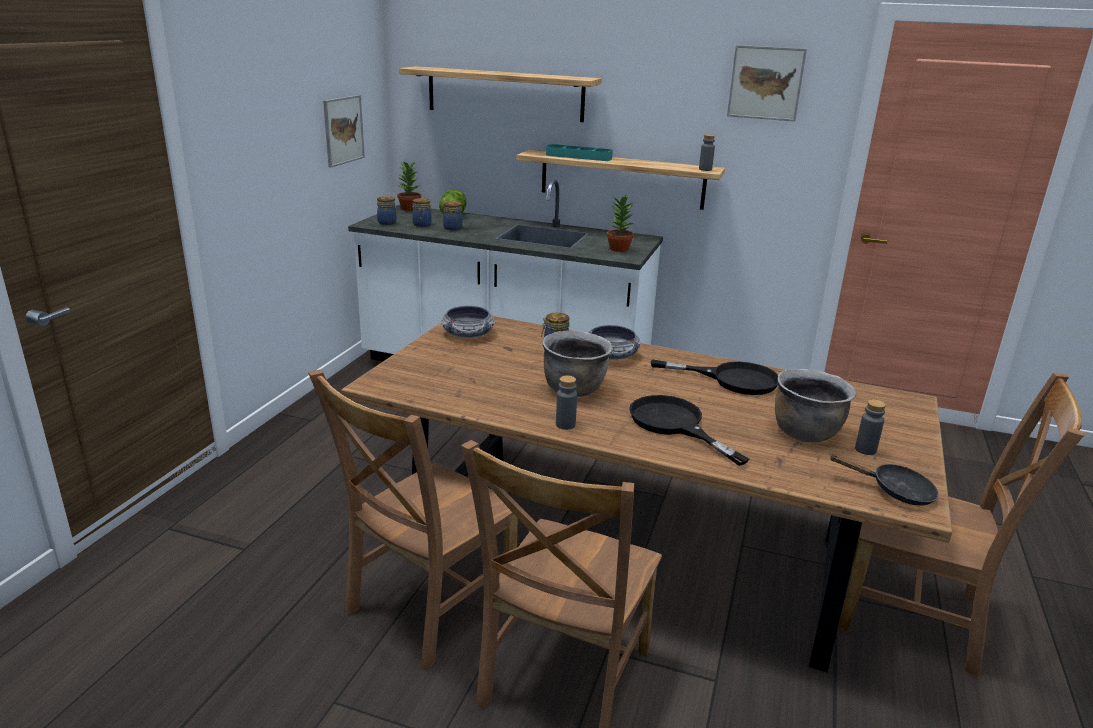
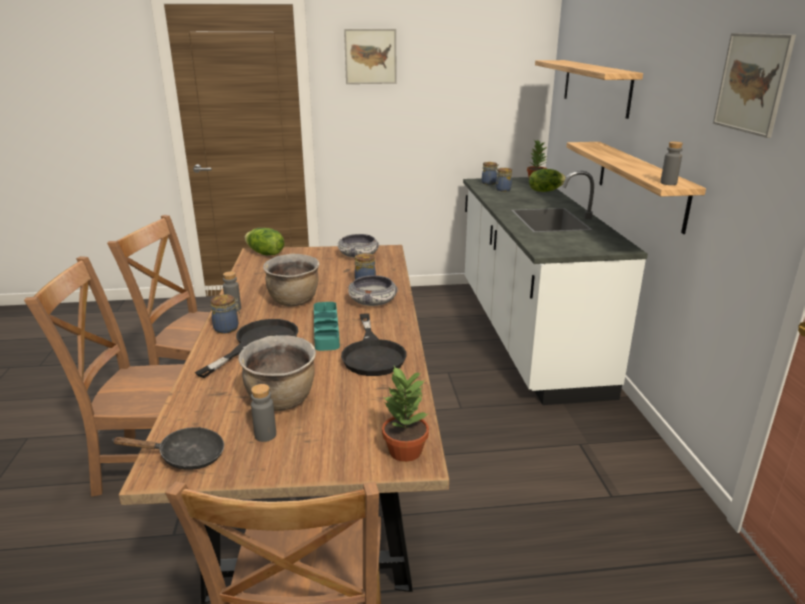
camera: 65 degrees right, 0 degrees up
(343, 130) = (482, 106): picture -> picture (370, 56)
(389, 379) = (265, 253): none -> lettuce
(453, 228) = (512, 197): jar -> jar (227, 328)
(578, 157) = (606, 152): turquoise tray -> turquoise tray (326, 329)
(618, 249) = (565, 245): potted plant -> potted plant (404, 450)
(895, 491) = (185, 456): black frying pan -> black frying pan turned 90 degrees counterclockwise

